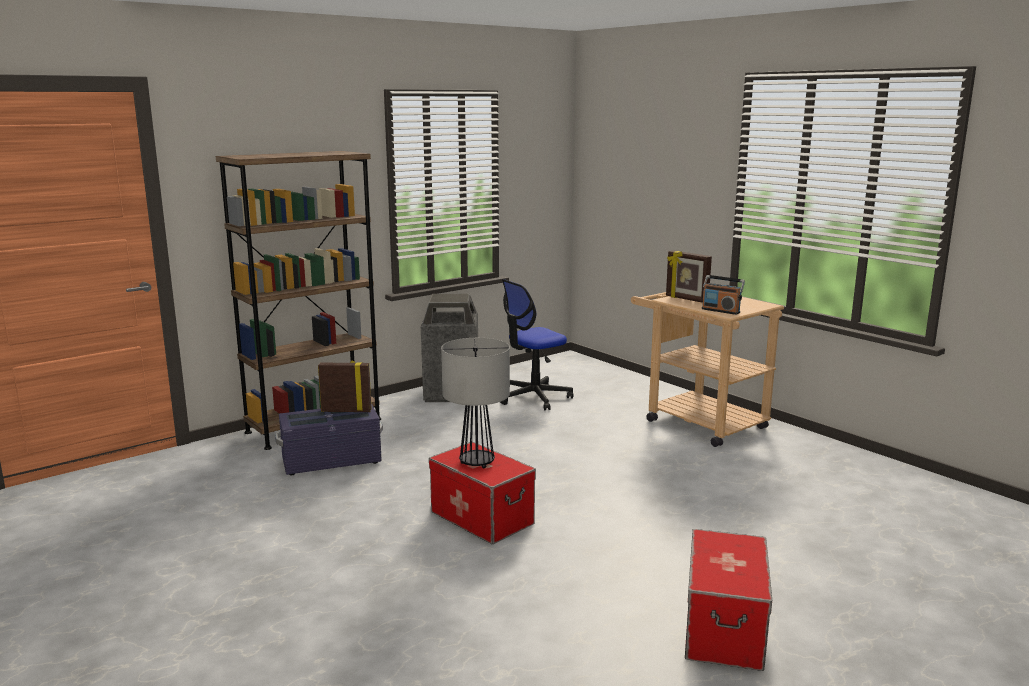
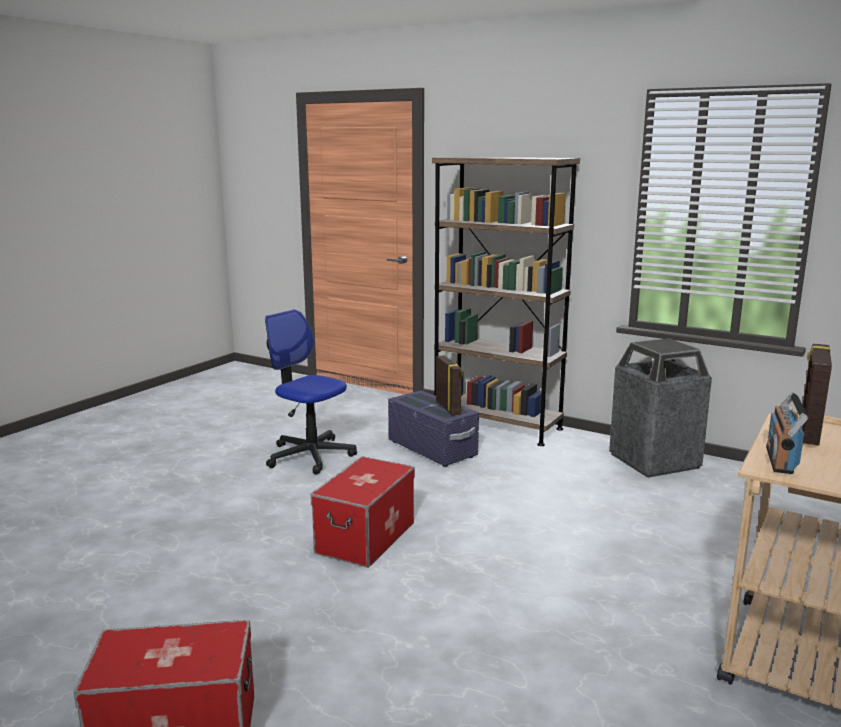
camera: 70 degrees right, 0 degrees up
(477, 463) = (362, 477): table lamp -> none
(533, 397) = (711, 506): office chair -> office chair (310, 455)

